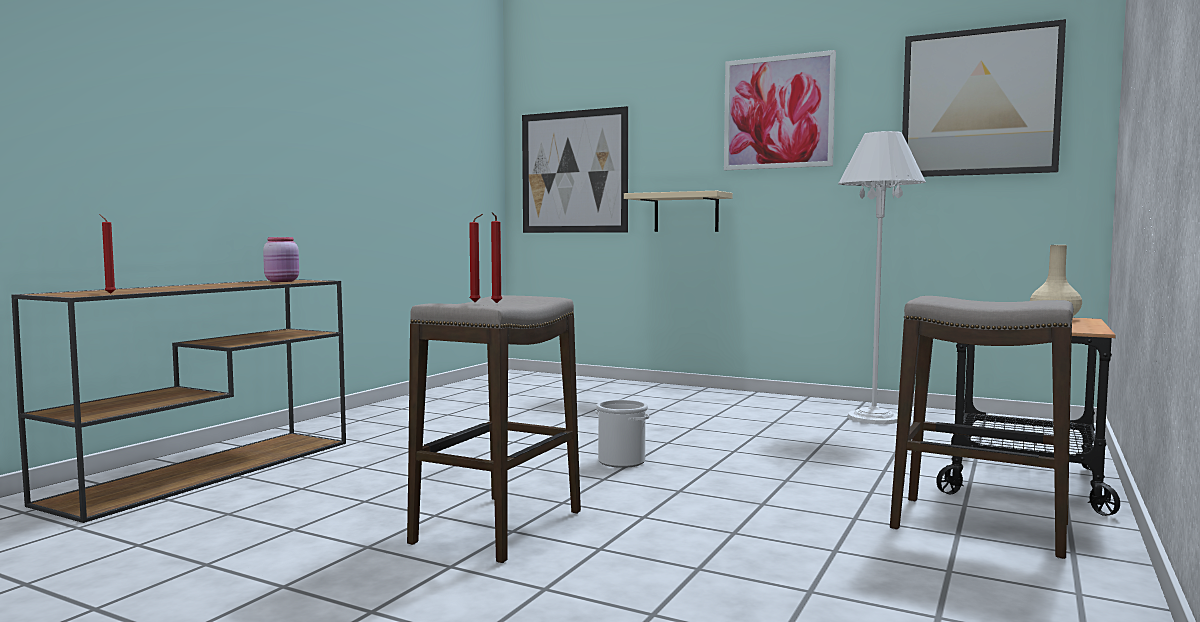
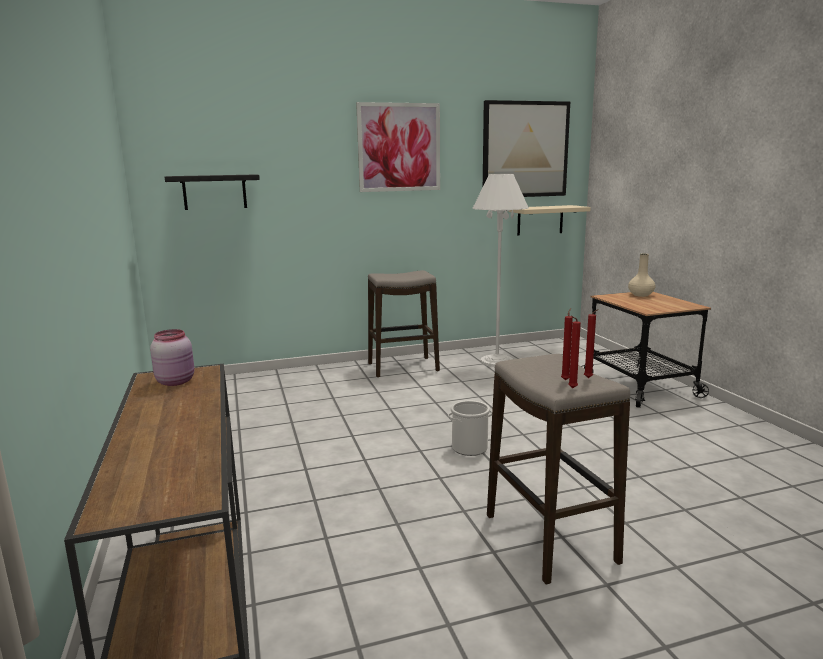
camera: 45 degrees left, 10 degrees up
(109, 293) = (194, 480): red candle -> red candle (571, 388)
(574, 172) = (214, 192): picture -> black shelf
(686, 212) = (329, 227): beige shelf -> beige shelf (540, 220)
(979, 526) = (690, 424): stool -> stool (403, 367)

